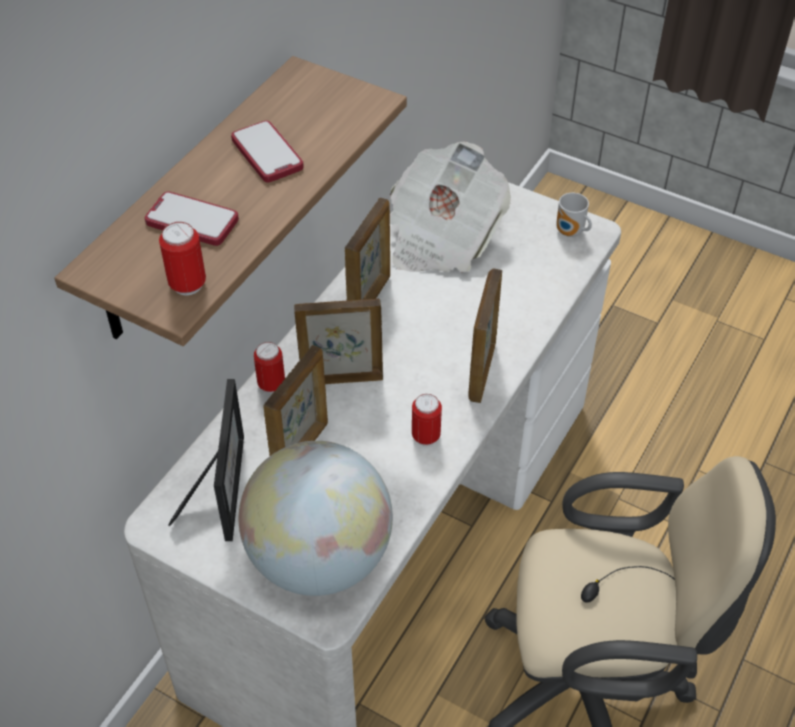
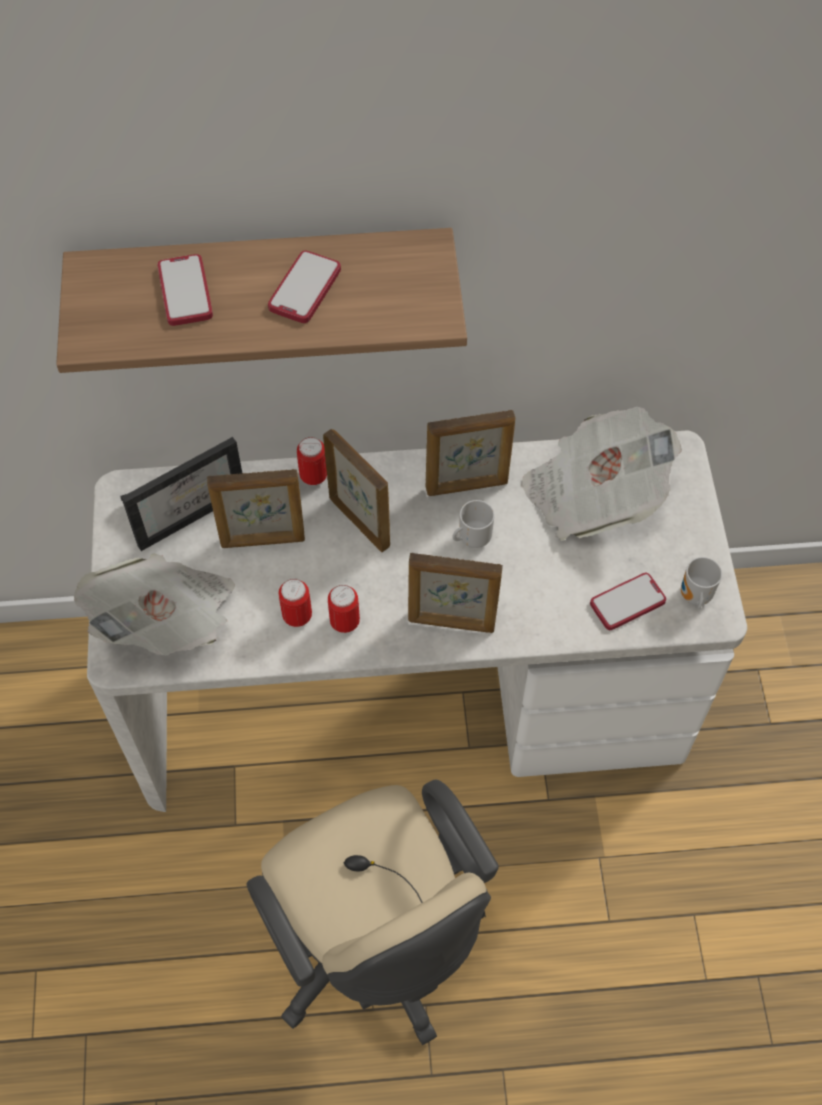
camera: 55 degrees right, 10 degrees up
(187, 284) = (112, 333): can -> can (297, 616)
(319, 557) = (167, 620): globe -> newspaper
(418, 321) = (472, 538): none -> mug
(481, 372) = (451, 623): picture frame -> picture frame turned 150 degrees counterclockwise
(546, 268) = (627, 602): none -> phone

